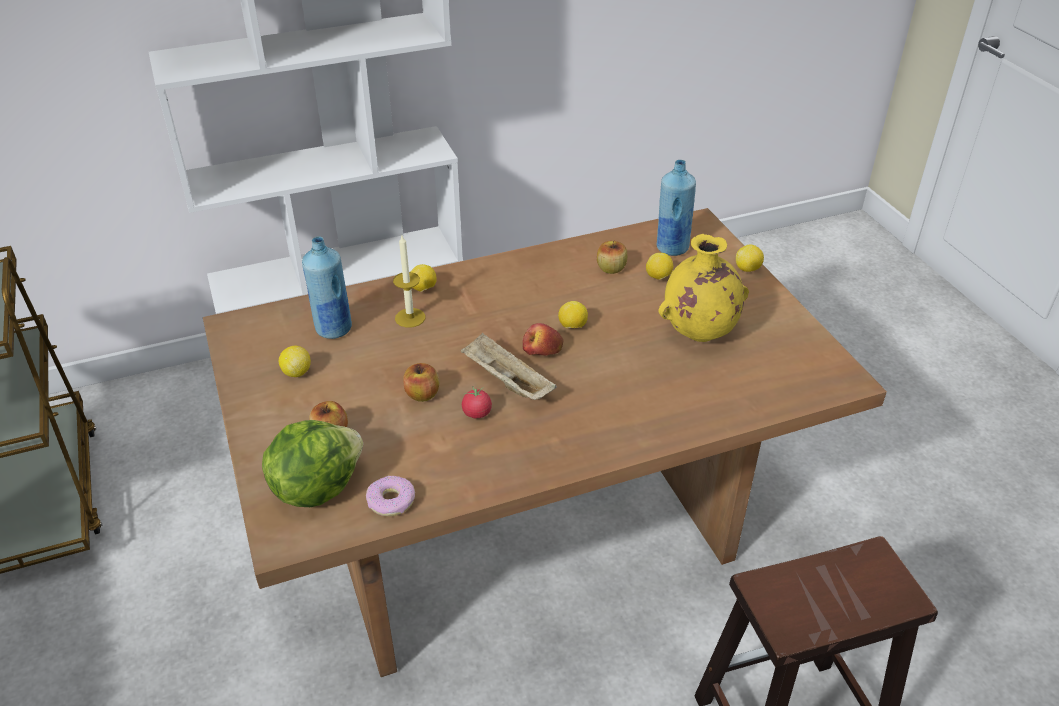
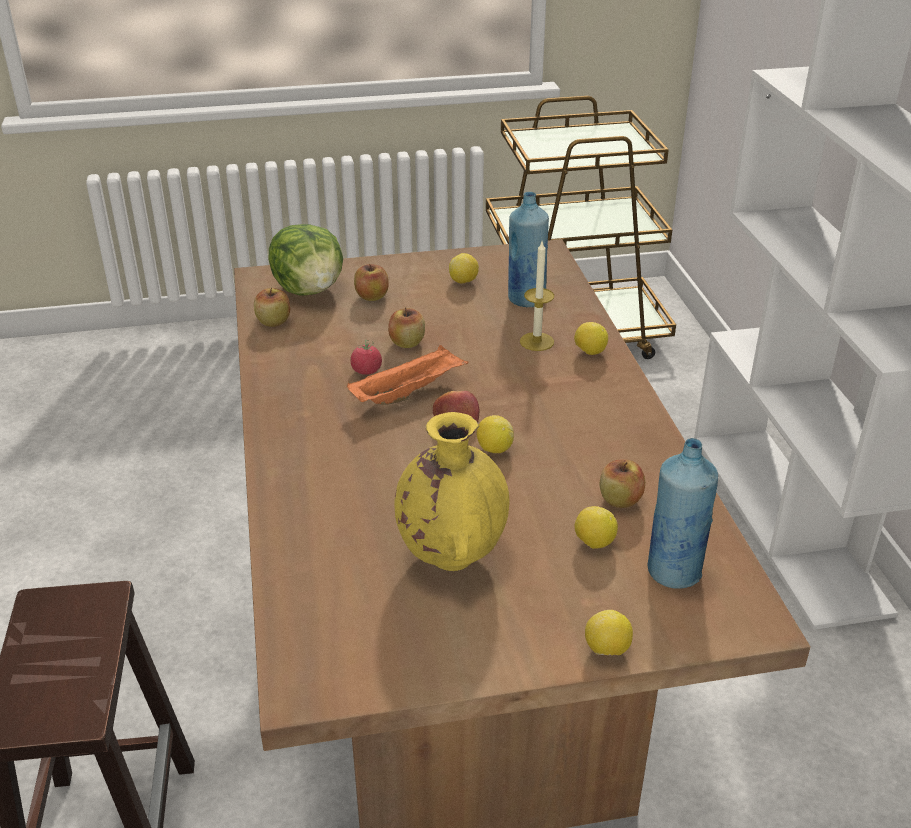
camera: 100 degrees right, 5 degrees down
(391, 501) = (273, 321): donut -> apple
(506, 381) = (408, 392): beige tray -> orange tray

